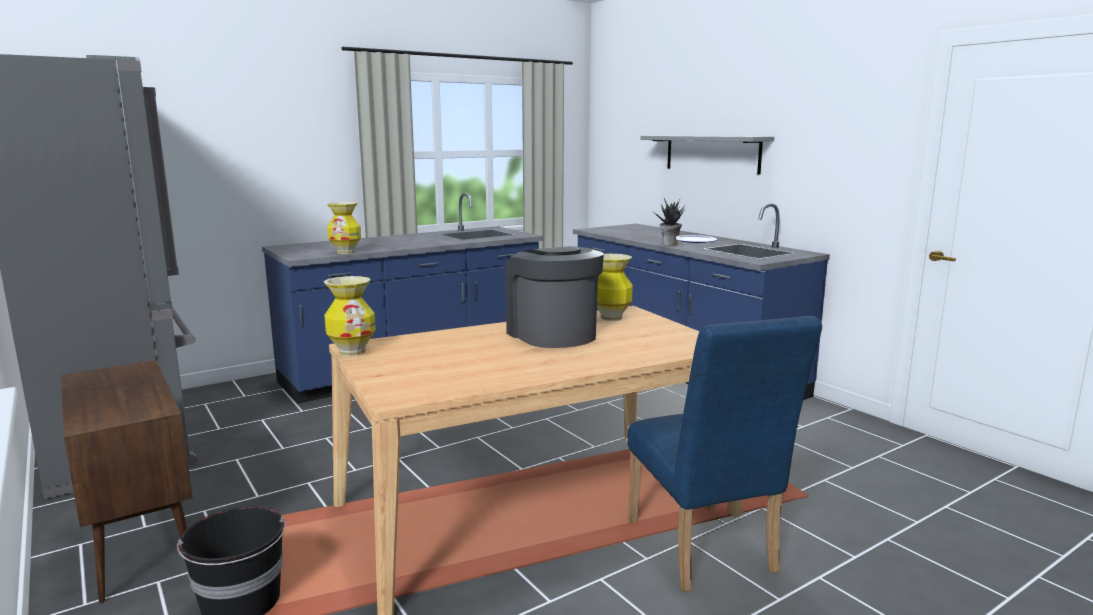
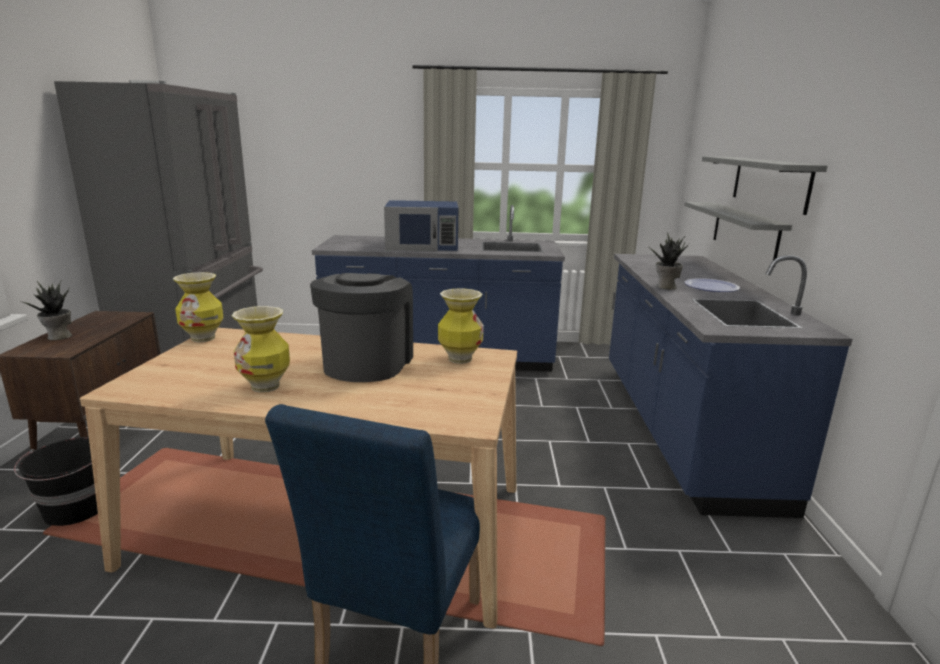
camera: 35 degrees right, 5 degrees up
(98, 403) = (59, 337): none -> potted plant
(345, 252) = (366, 249): vase -> vase (266, 386)
(393, 243) = (423, 245): none -> blue microwave
(689, 195) = (744, 232): none -> grey shelf

